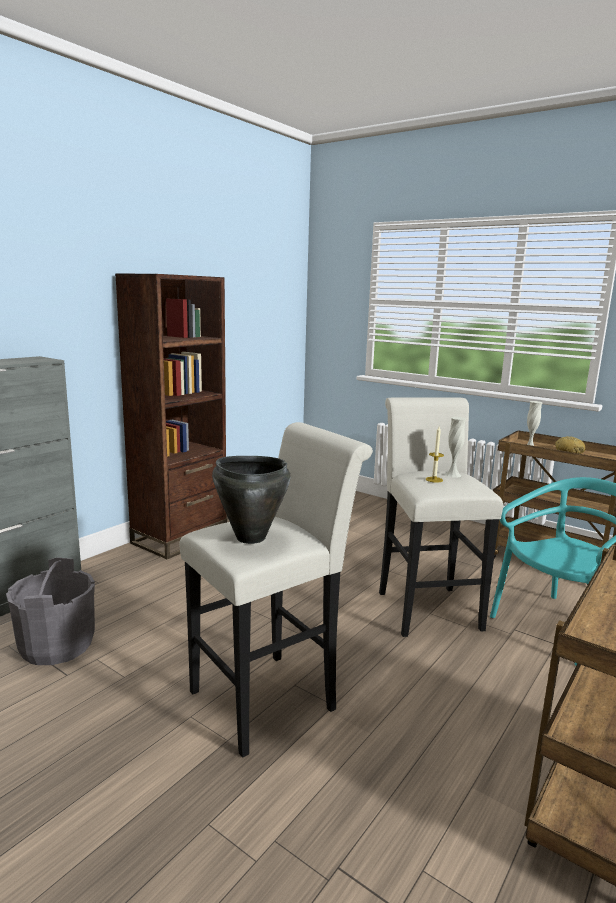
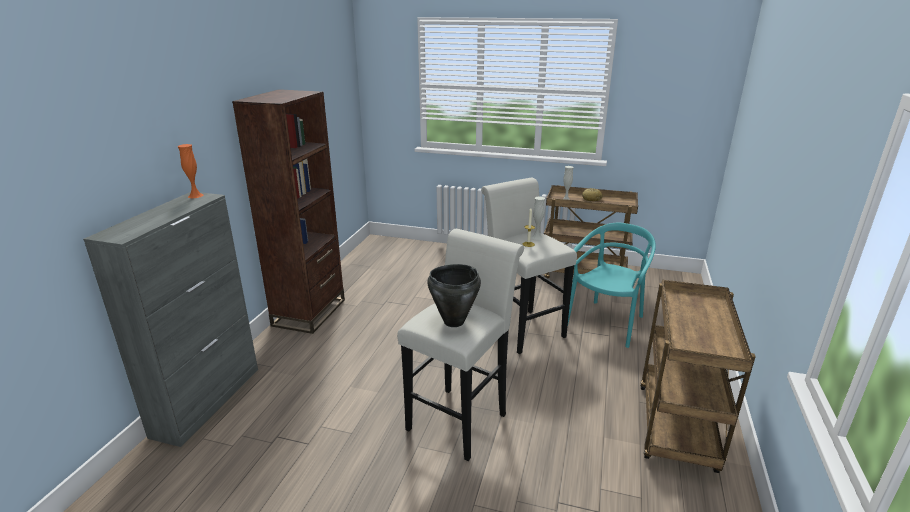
camera: 20 degrees left, 10 degrees up
(36, 358) = (195, 195): none -> orange vase
(56, 645) = (281, 425): grey bucket -> none

